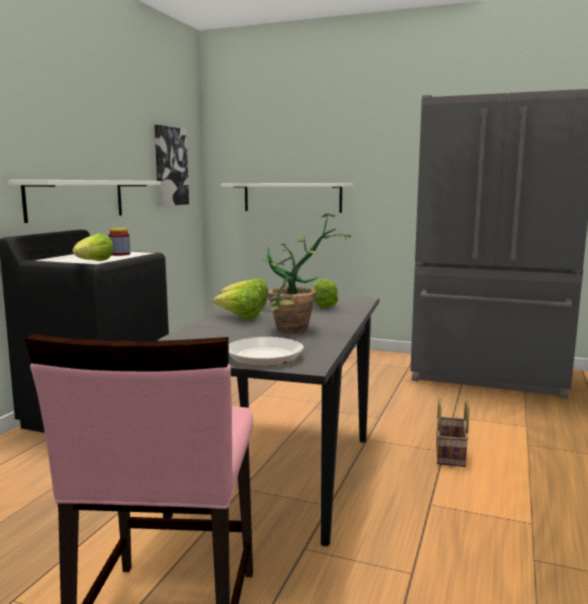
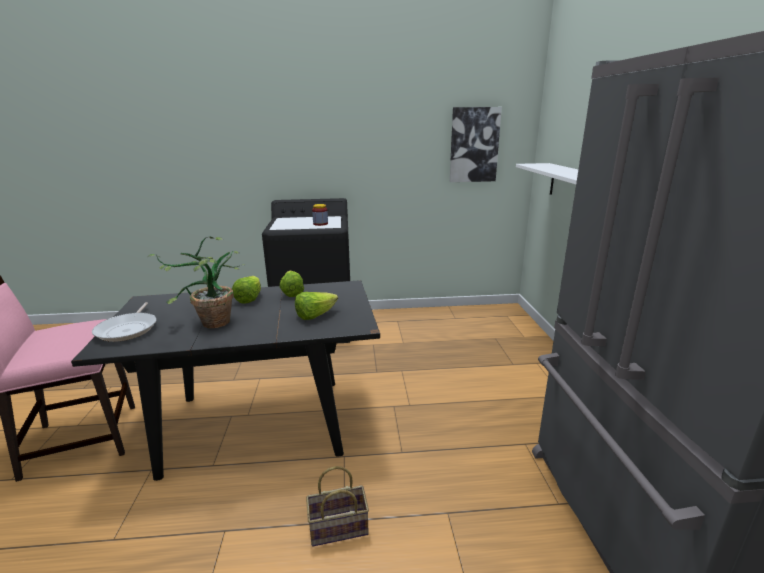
camera: 65 degrees right, 10 degrees up
(76, 199) = (346, 176): white shelf -> none
(94, 262) = (276, 227): lettuce -> none

